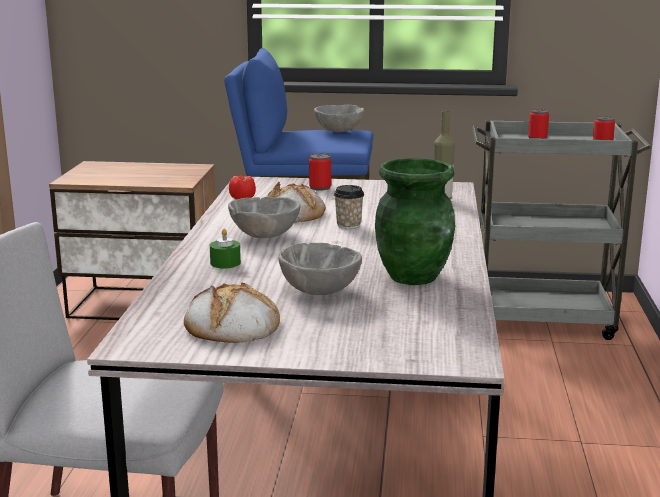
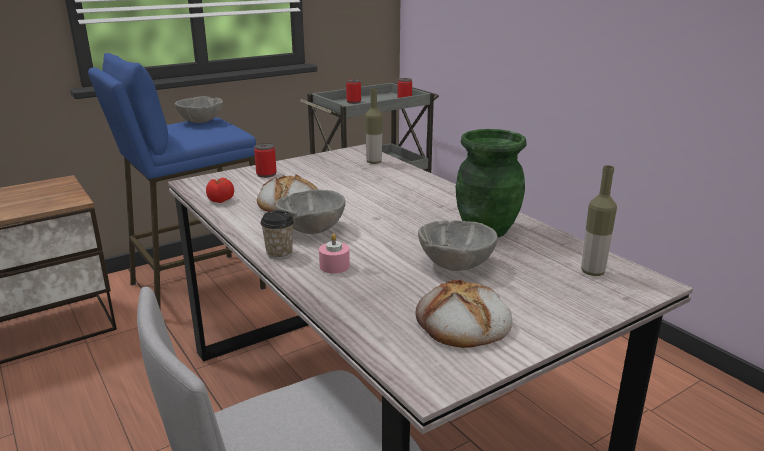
camera: 40 degrees left, 5 degrees up
(225, 263) = (334, 266): green candle -> pink candle
(348, 225) = (356, 201): cup -> cup (279, 253)
(431, 334) = (592, 272): none -> bottle

